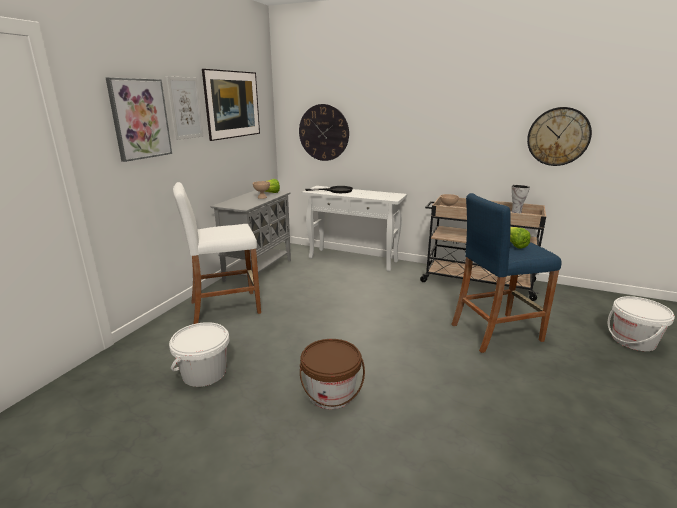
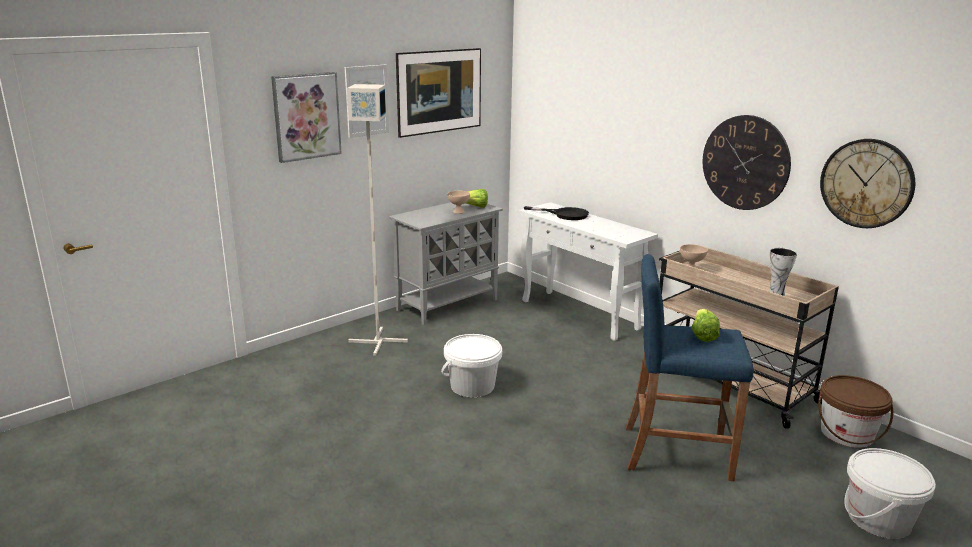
camera: 25 degrees right, 0 degrees up
(204, 373) = (307, 405): white bucket -> white bucket (472, 386)
(225, 307) = (377, 342): white stool -> grey floor lamp
(323, 132) = (564, 131): wall clock -> wall clock (745, 162)
(331, 393) = (411, 460): brown bucket -> brown bucket (847, 434)

